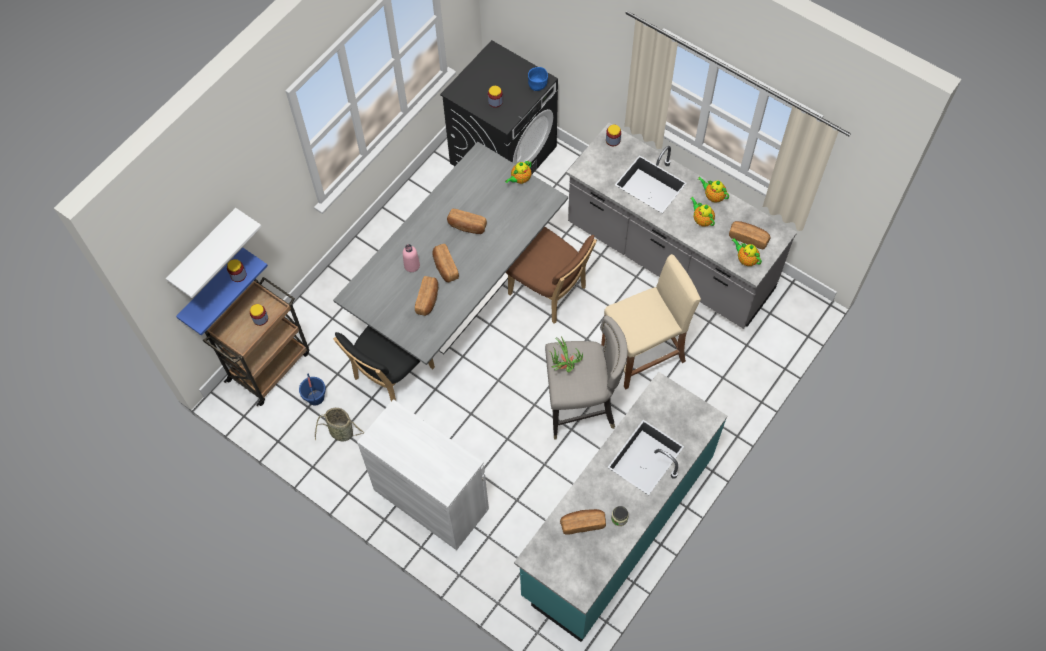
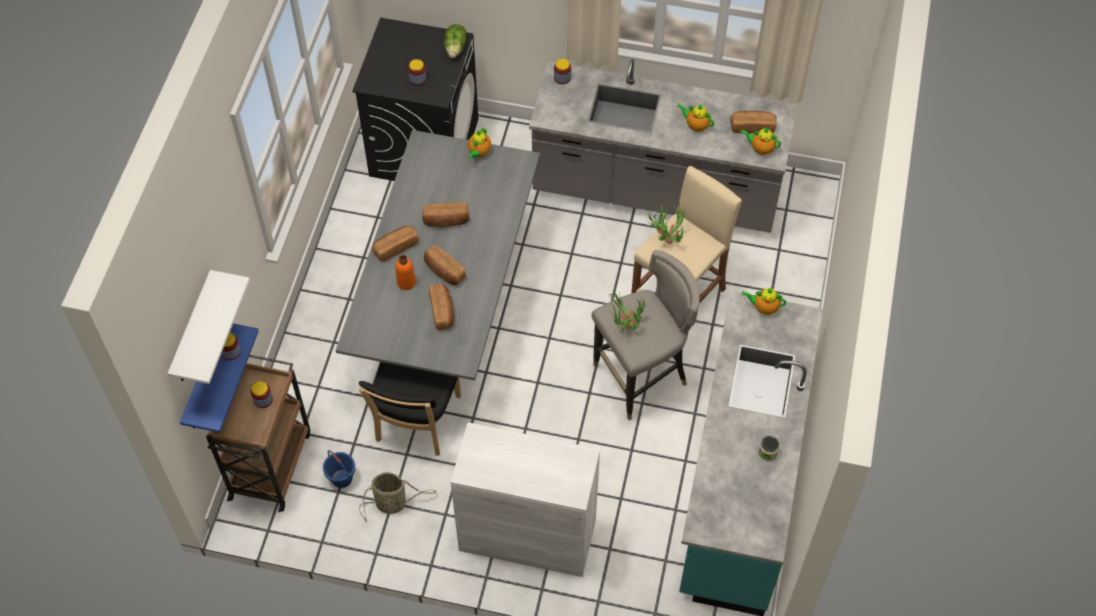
camera: 25 degrees left, 5 degrees down
(412, 265) = (406, 282): pink bottle -> orange bottle
(538, 86) = (456, 47): blue bowl -> lettuce
(550, 292) = (548, 271): brown chair -> none
(582, 523) = (732, 473): bread -> bread (395, 247)
(634, 305) = (665, 238): none -> potted plant
(713, 196) = (695, 98): teapot -> teapot (763, 308)

